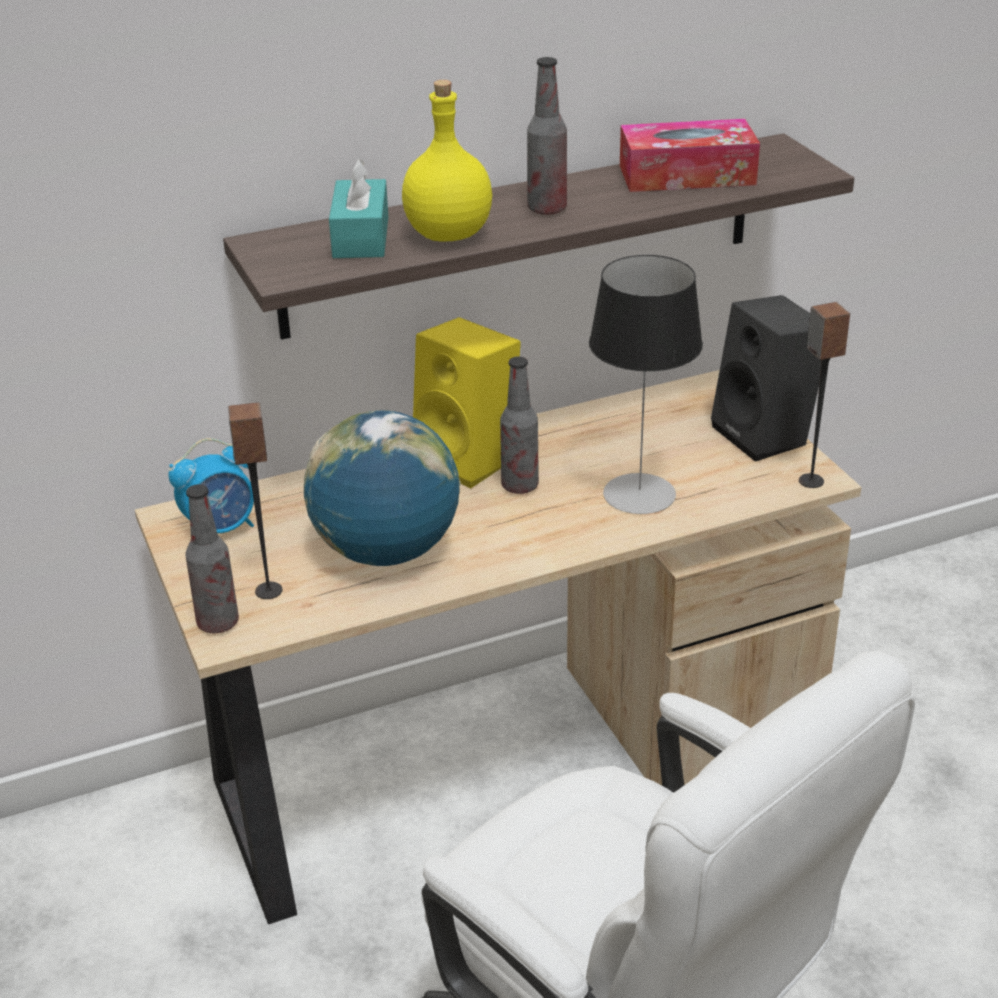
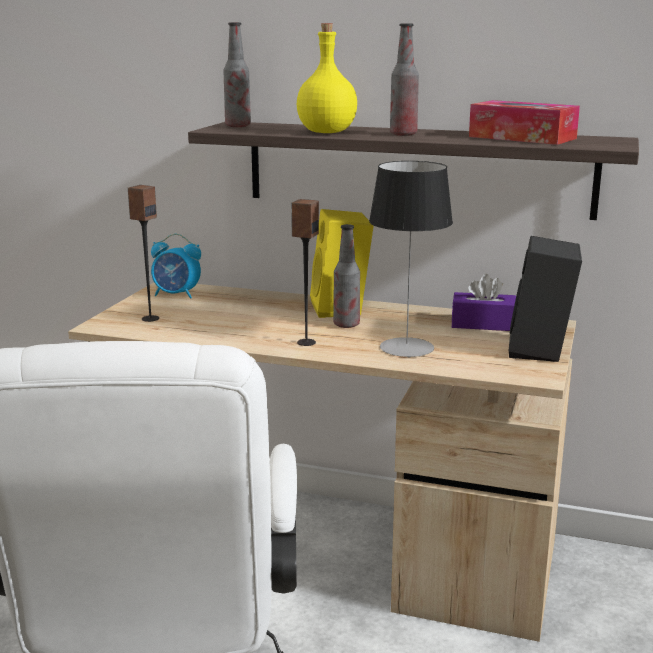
camera: 40 degrees right, 15 degrees down
(218, 623) = (107, 320): bottle -> bottle (238, 126)
(361, 237) = (283, 128): turquoise tissue box -> none
(386, 551) = (229, 324): globe -> none
(654, 416) = (483, 324): none -> purple tissue box
(810, 481) = (530, 376): speaker -> speaker (306, 342)

